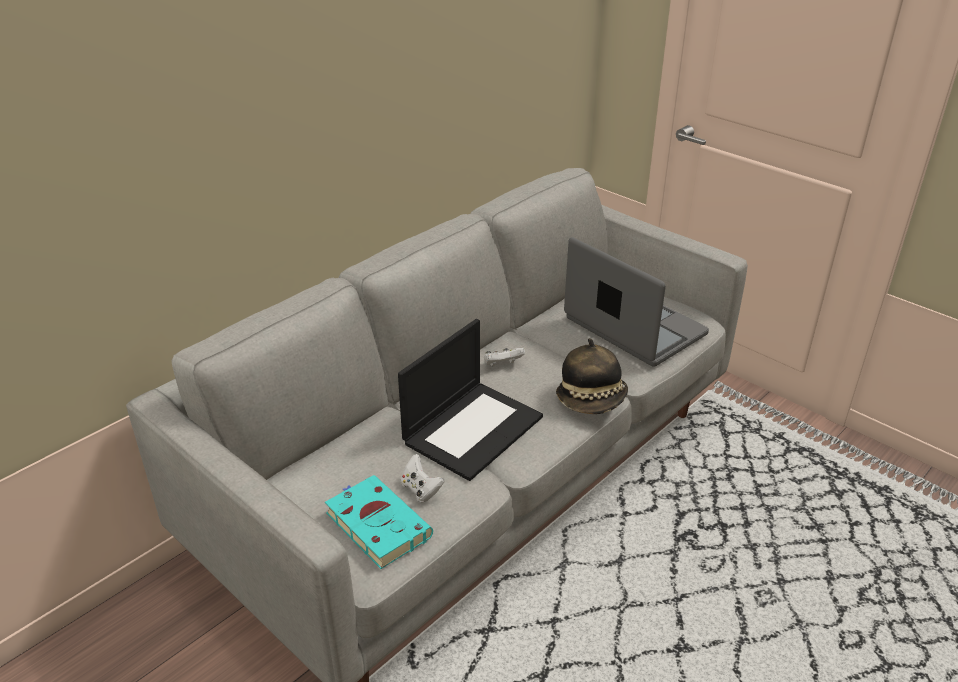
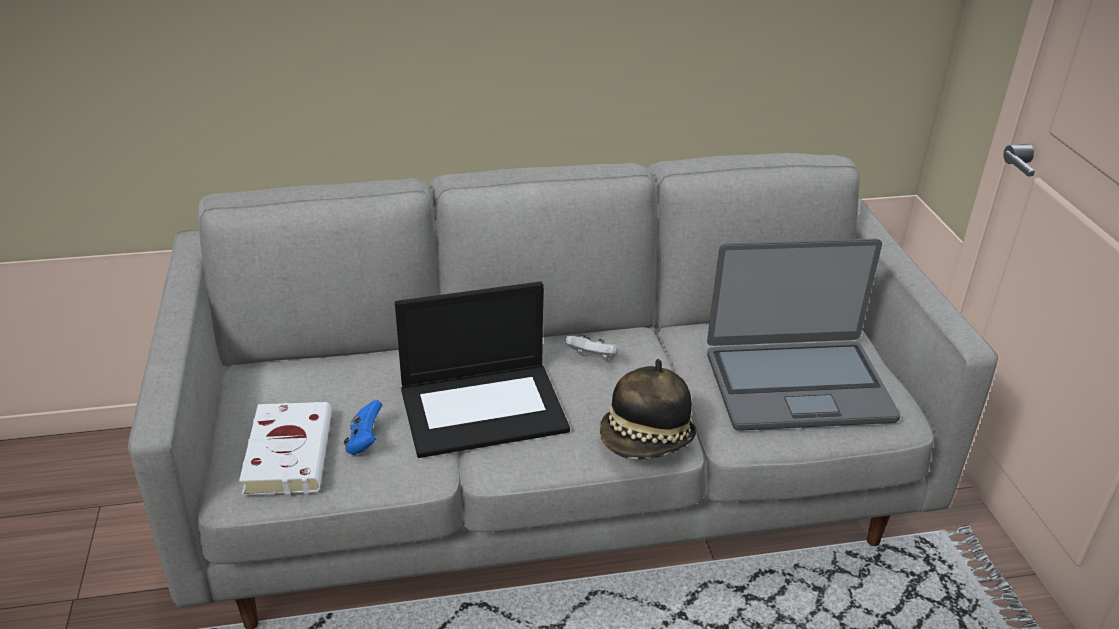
camera: 35 degrees right, 0 degrees up
(376, 524) = (288, 451): turquoise book -> white book
(421, 490) = (364, 441): white game controller -> blue game controller
(633, 327) = (797, 385): laptop -> laptop turned 90 degrees clockwise

